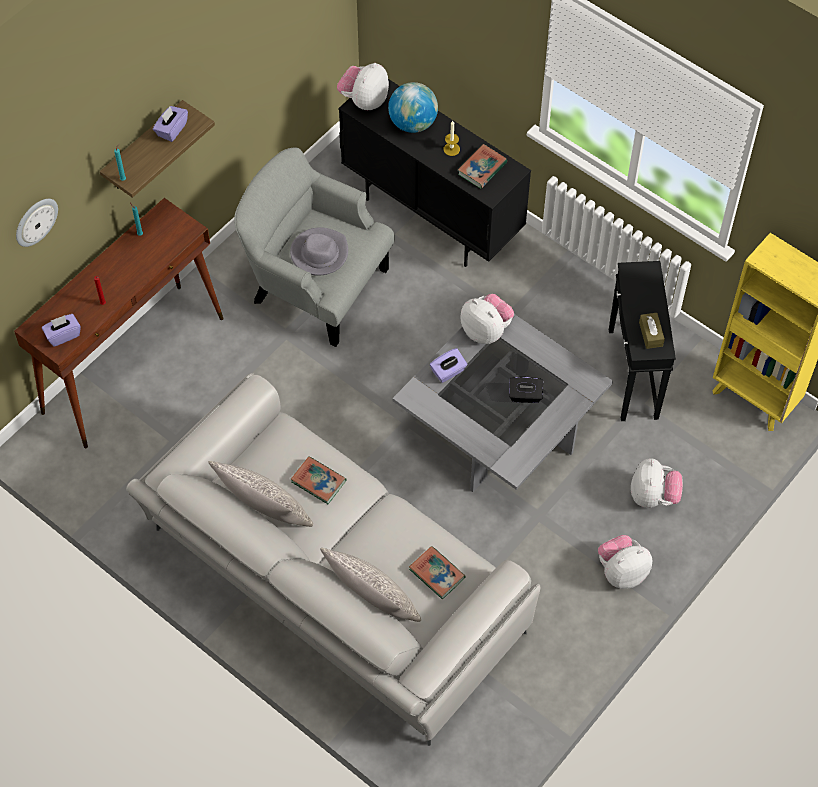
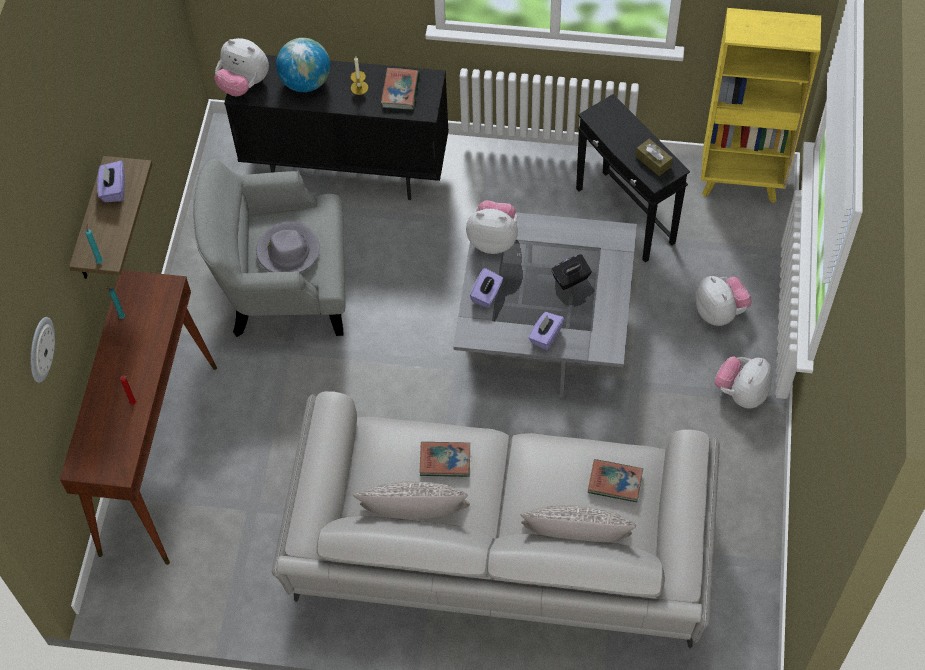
camera: 30 degrees left, 0 degrees up
(63, 335) = (115, 455): purple tissue box -> purple tissue box (545, 336)
(364, 100) = (244, 84): plush toy -> plush toy turned 60 degrees counterclockwise

